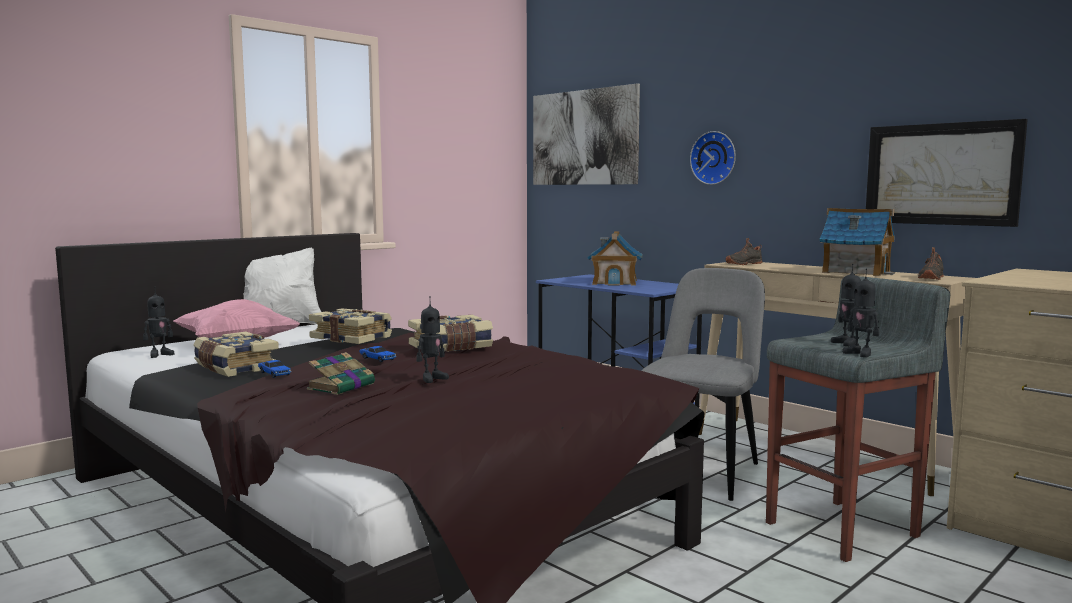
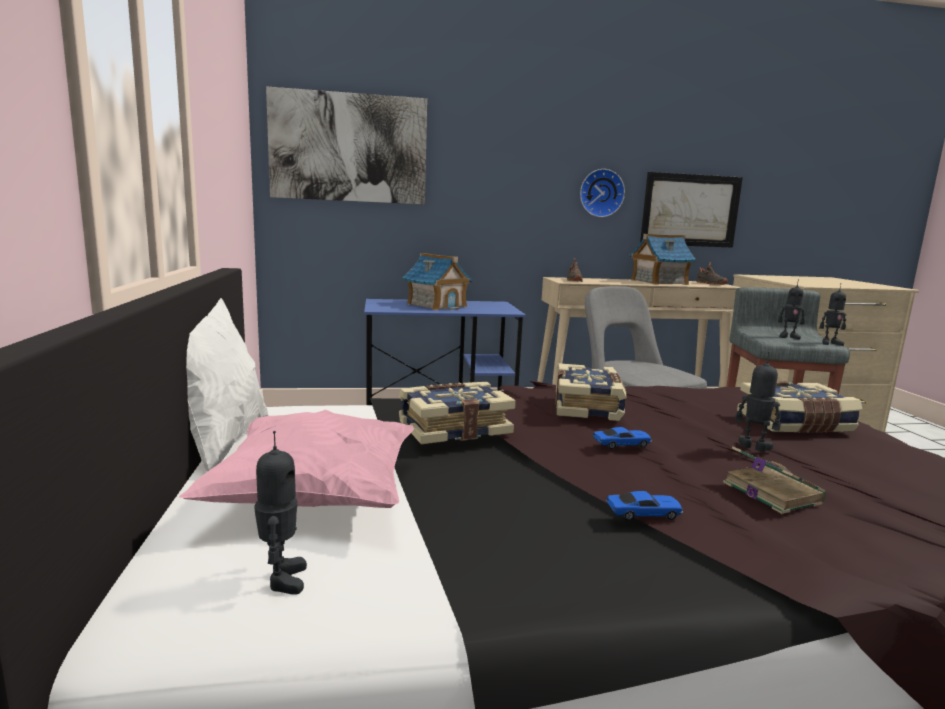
camera: 55 degrees left, 5 degrees up
(234, 368) = (525, 534): book -> book (796, 424)
(432, 379) = (753, 447): toy robot -> toy robot turned 45 degrees counterclockwise
(714, 158) = (512, 184): wall clock -> wall clock (601, 193)

